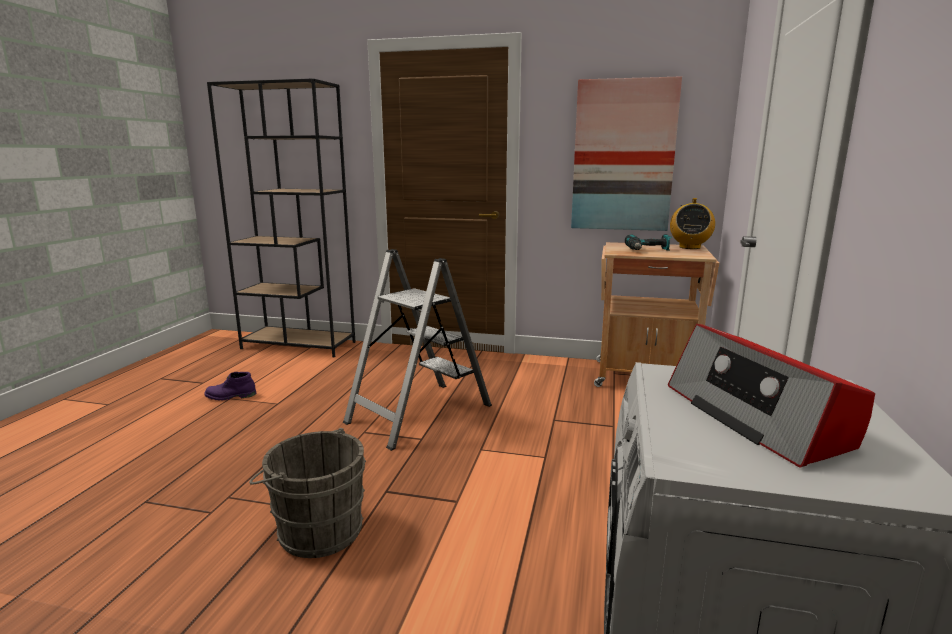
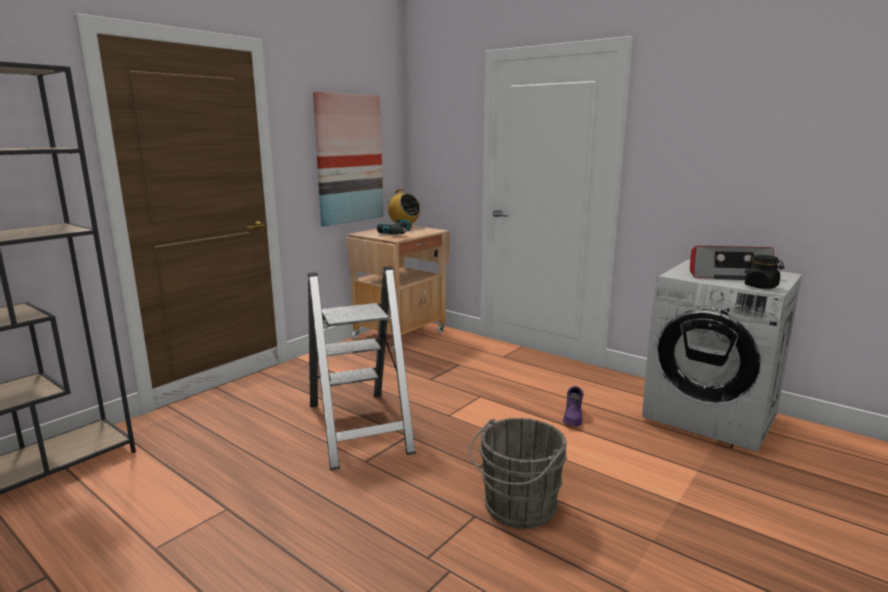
camera: 65 degrees left, 0 degrees up
(230, 396) = (149, 547): purple boot -> purple boot (573, 418)
(693, 449) = (761, 286): none -> black jar

